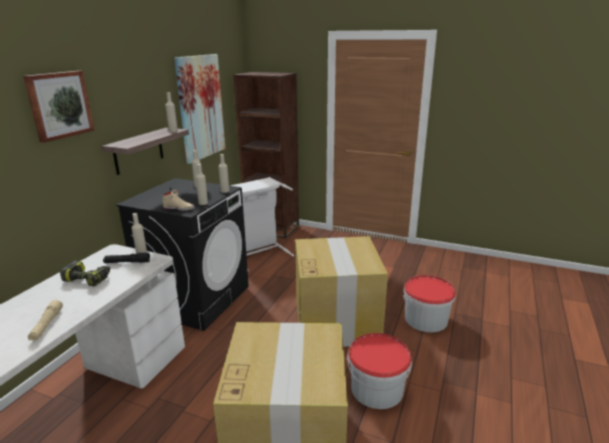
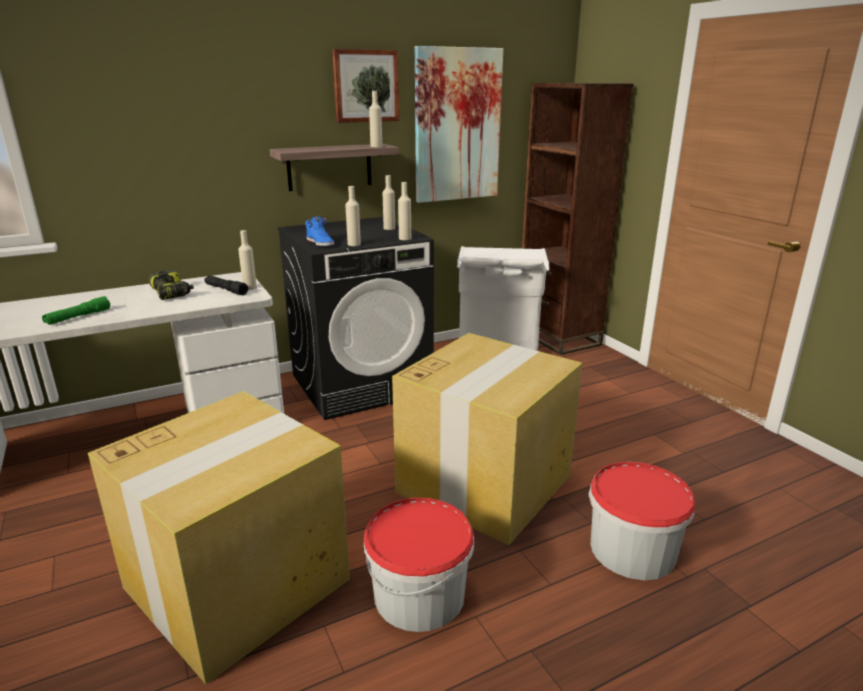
camera: 40 degrees right, 0 degrees up
(47, 325) = (78, 317): beige flashlight -> green flashlight
(59, 105) = (213, 88): picture -> picture (365, 86)
(179, 208) = (320, 243): beige shoe -> blue shoe

